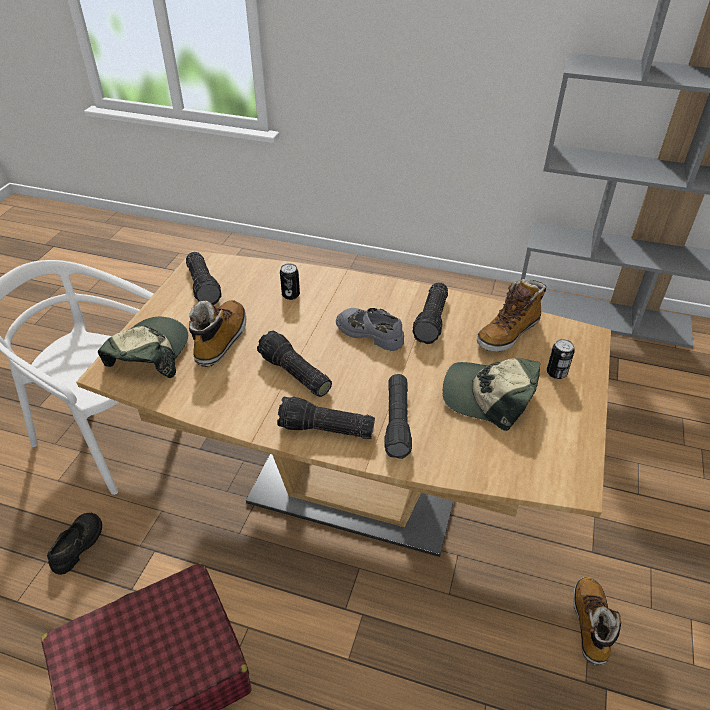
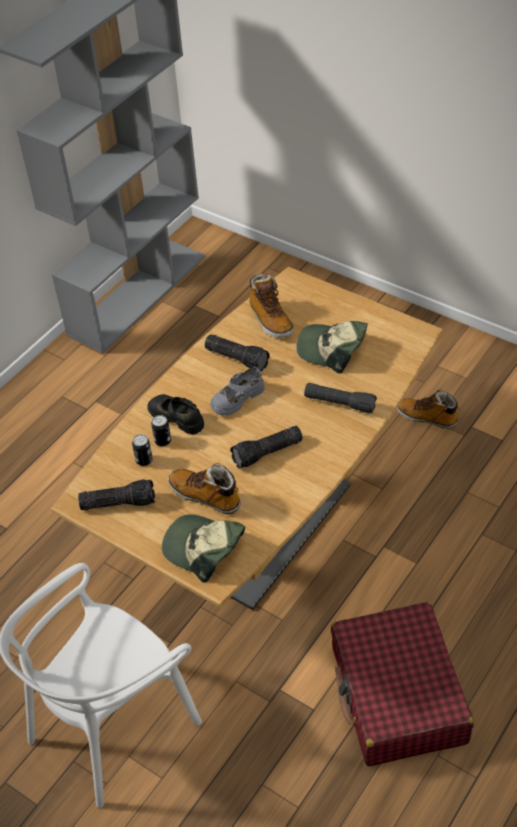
camera: 70 degrees left, 5 degrees up
(78, 545) = (252, 755): black shoe -> black shoe (177, 417)
(325, 430) = (334, 444): flashlight -> none
(488, 396) = (332, 349): cap -> cap turned 75 degrees clockwise
(556, 373) = (321, 308): can -> can (144, 460)

